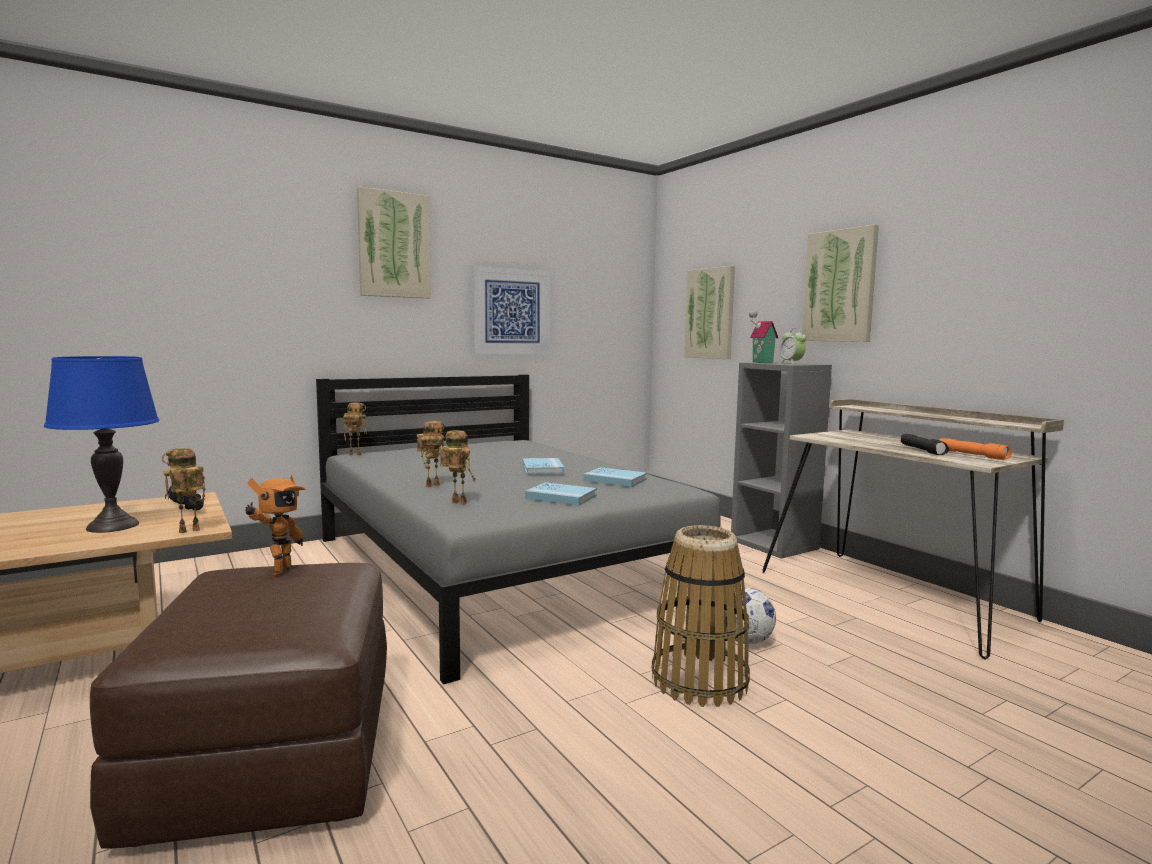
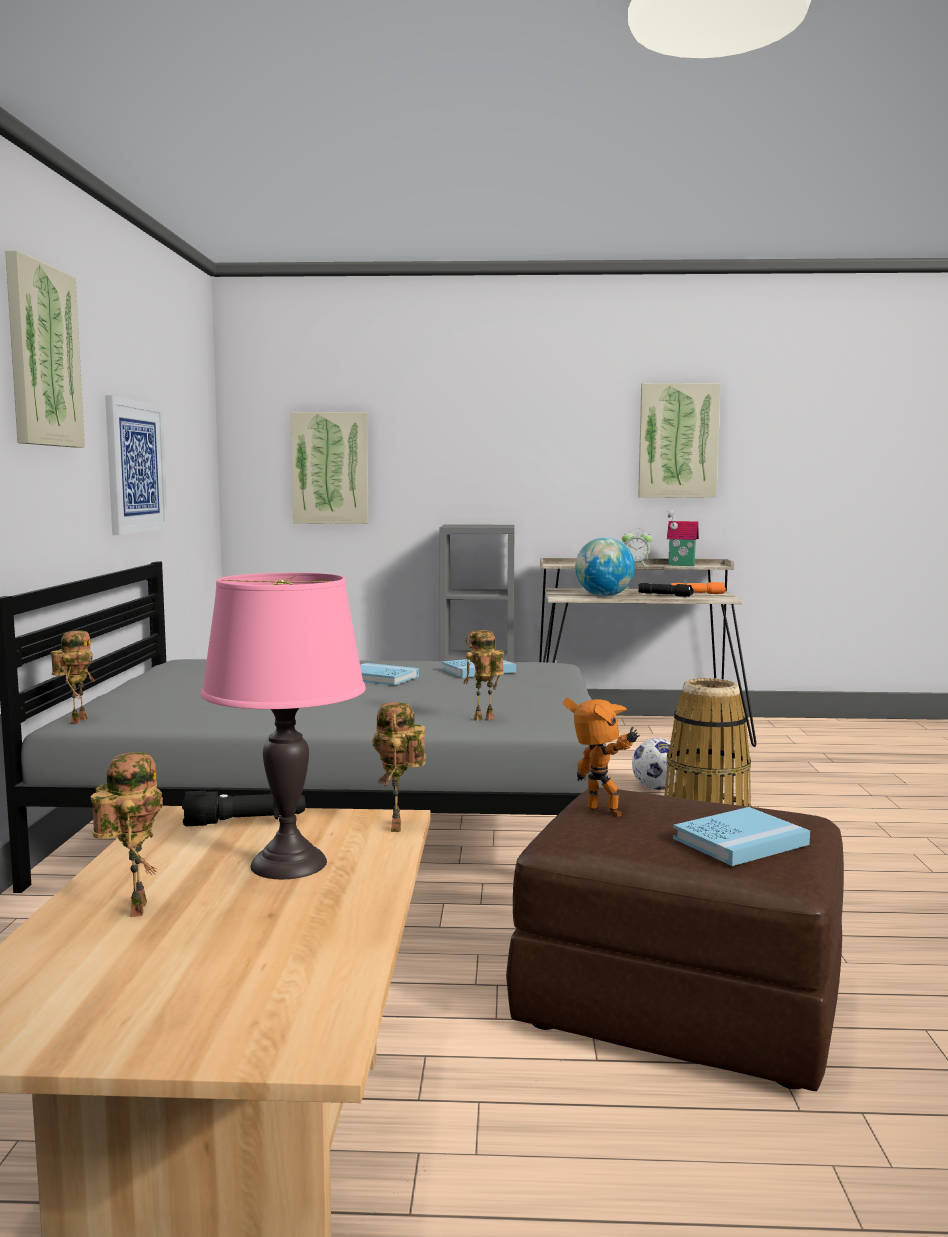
camera: 55 degrees left, 0 degrees up
(112, 526) = (288, 864): blue table lamp -> pink table lamp
(432, 485) = (372, 717): toy robot -> toy robot (134, 908)
(561, 497) = (517, 692): blue book -> blue book (740, 841)
(761, 362) = (459, 526): toy house -> toy house (681, 565)
(791, 363) = (484, 525): alarm clock -> alarm clock (636, 565)
(840, 286) = (514, 444): picture -> picture (678, 441)
(850, 441) = (604, 596): none -> globe

